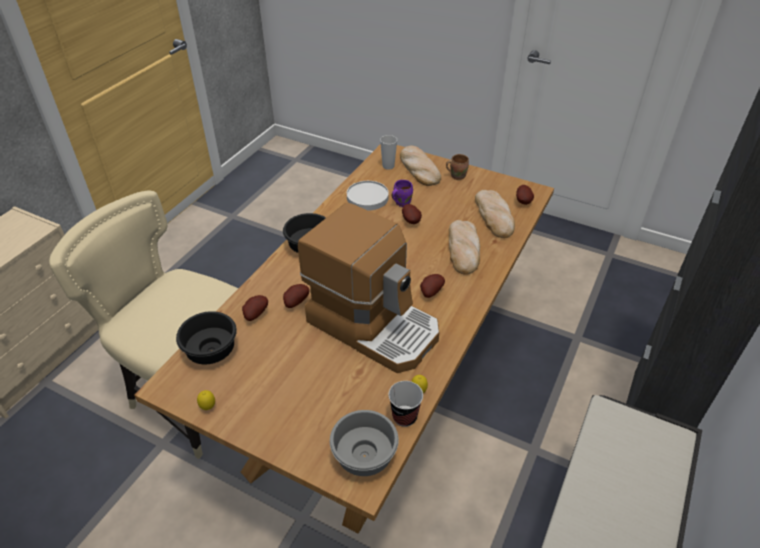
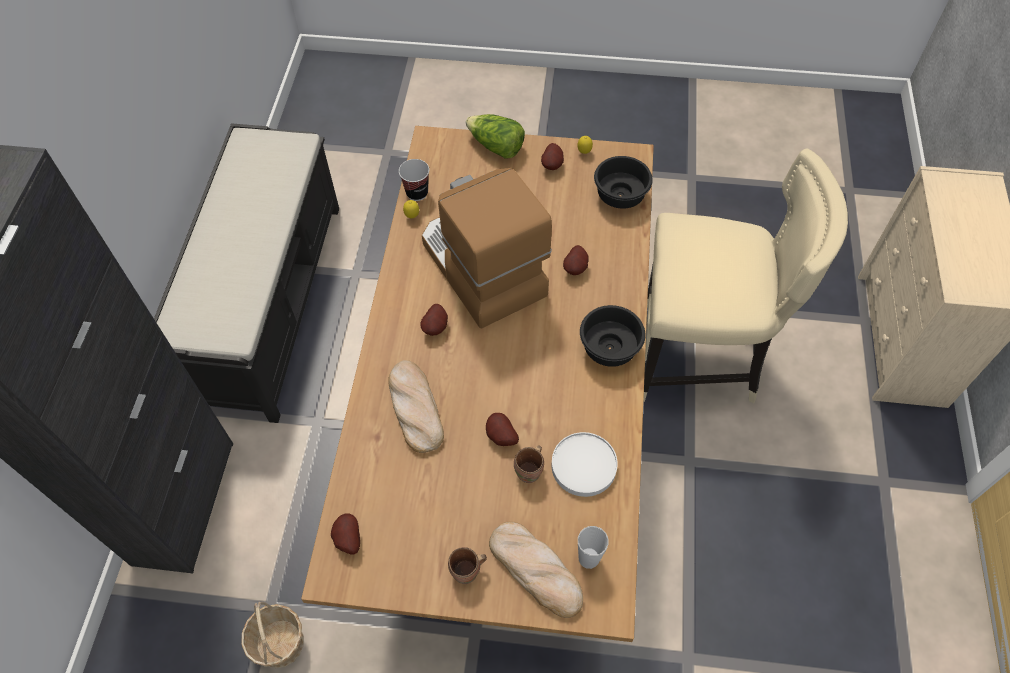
camera: 160 degrees right, 15 degrees up
(255, 314) = (608, 242): potato -> potato (553, 165)
(294, 447) = (496, 146): none -> lettuce
(366, 456) = (436, 156): grey bowl -> none
(374, 325) = (481, 268): coffee machine -> coffee machine turned 45 degrees clockwise
(401, 202) = (530, 472): purple mug -> brown mug
(494, 216) = (386, 489): bread -> none
(570, 318) = (280, 643): none -> basket

